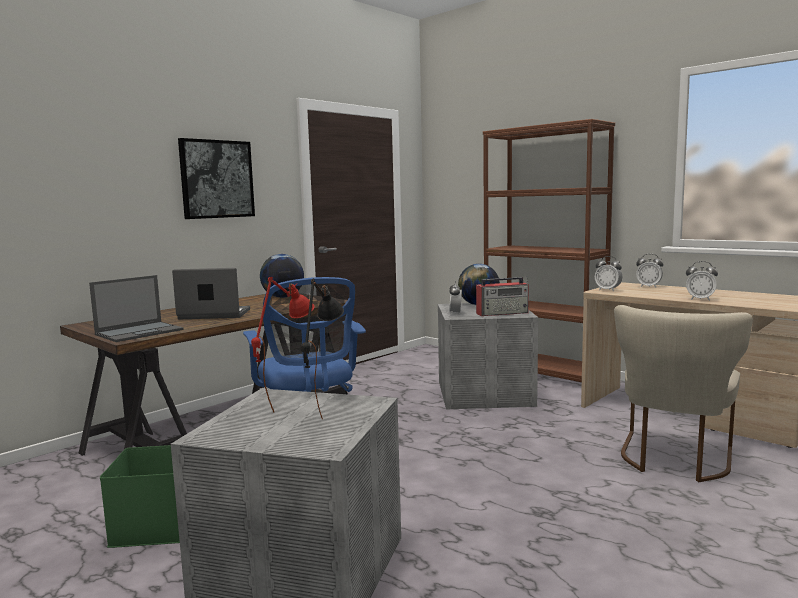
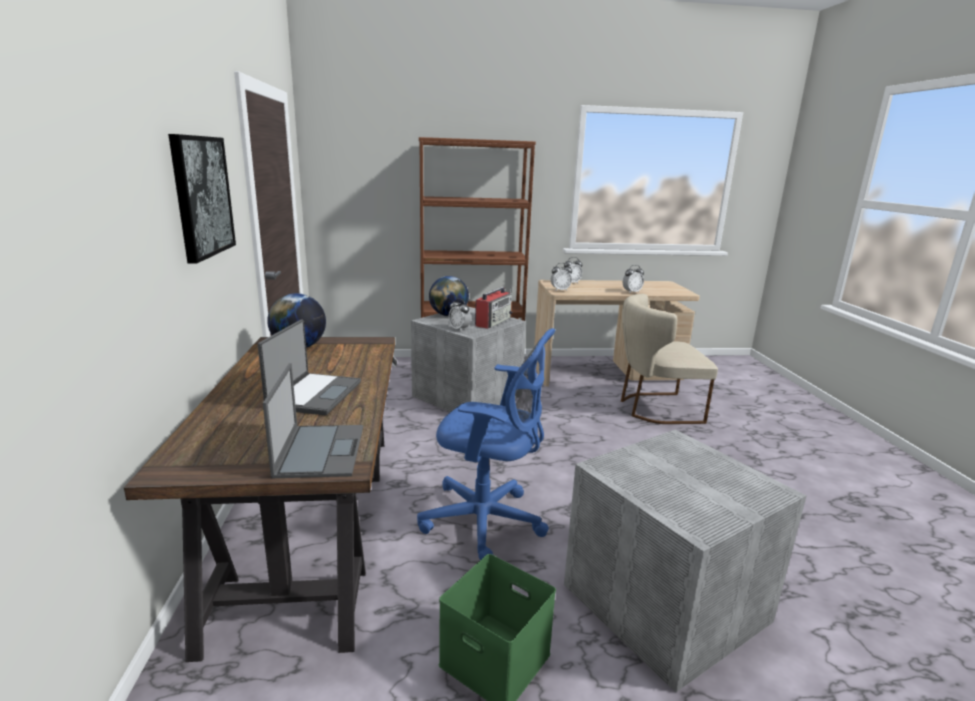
camera: 50 degrees left, 10 degrees up
(214, 315) = (313, 395): laptop -> laptop turned 150 degrees clockwise
(286, 402) = (636, 467): red table lamp -> none
(323, 408) = (672, 460): black table lamp -> none
(674, 460) = (654, 408): beige chair -> beige chair turned 105 degrees clockwise

